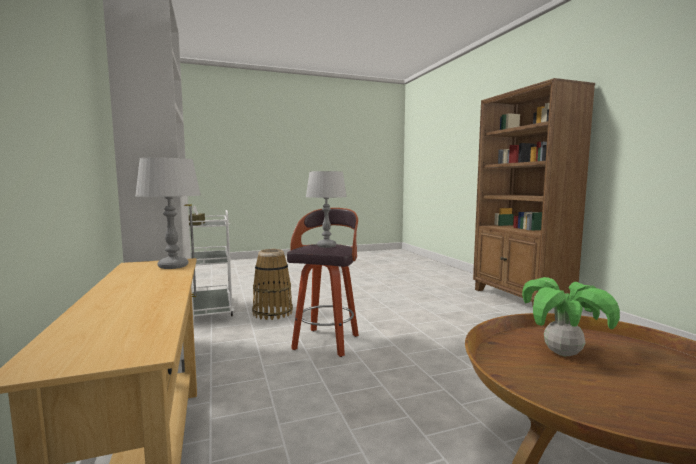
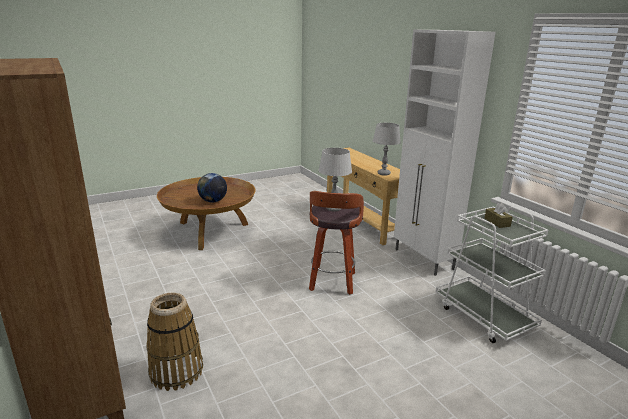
camera: 170 degrees right, 15 degrees up
(272, 313) = (410, 318): basket -> basket (176, 371)
(563, 353) = (213, 201): potted plant -> globe

